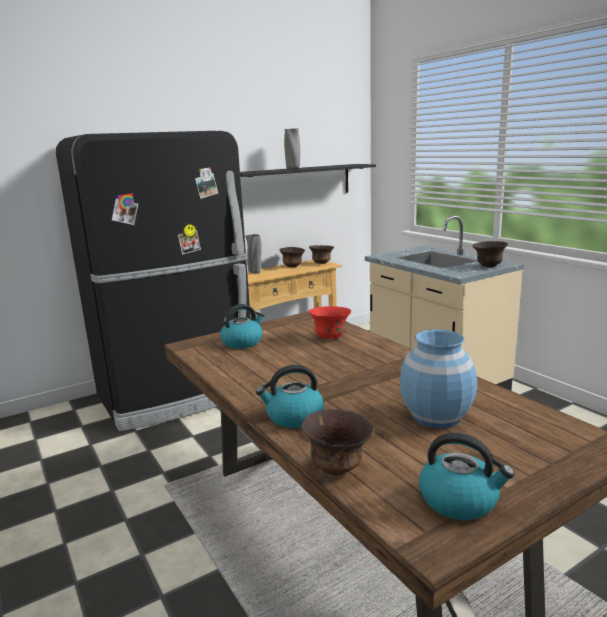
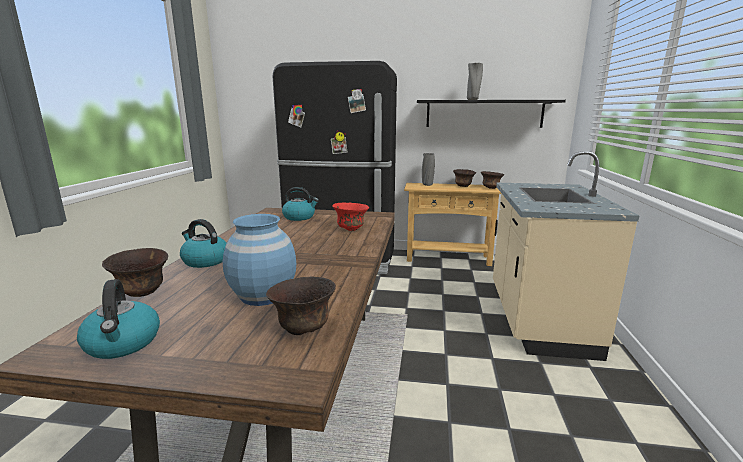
camera: 40 degrees right, 0 degrees up
(488, 266) = (588, 209): brown bowl -> brown bowl (303, 329)

